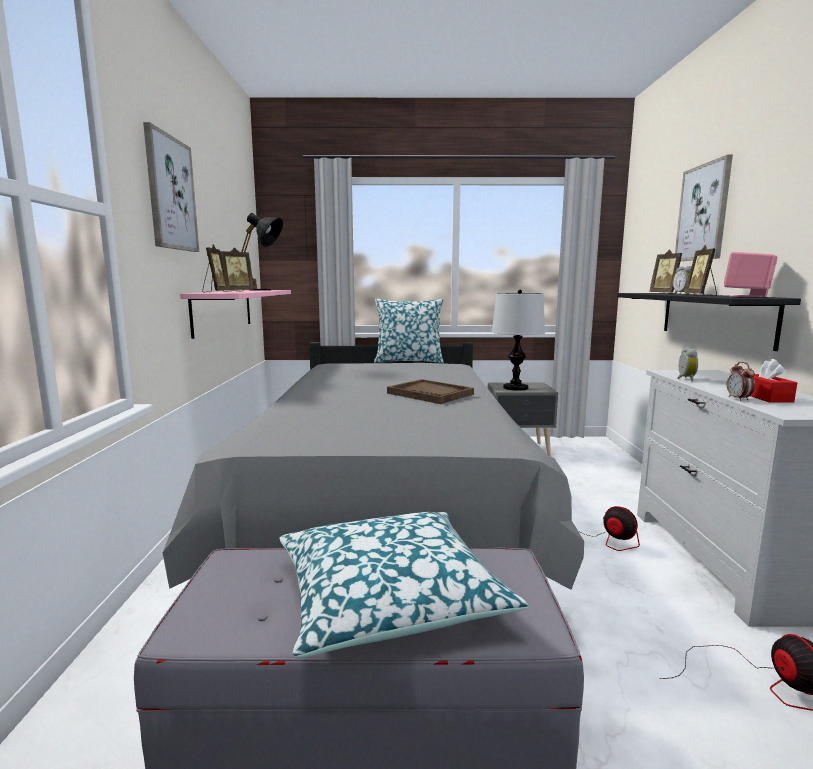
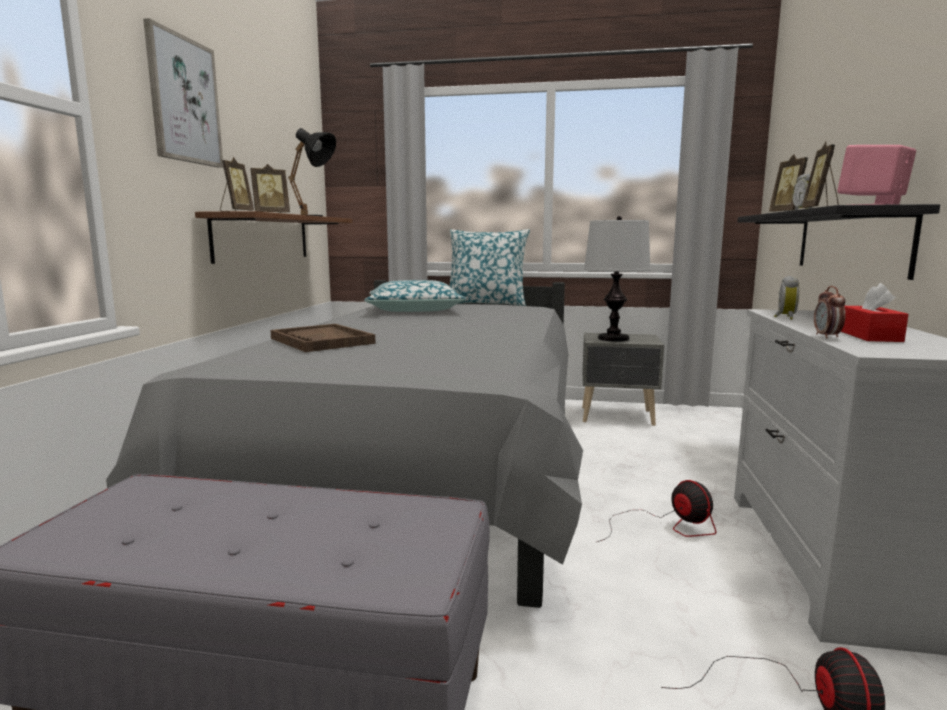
camera: 10 degrees right, 0 degrees up
(223, 310) = (263, 238): pink shelf -> brown shelf
(389, 596) = (275, 533): pillow -> pillow (414, 310)
(430, 394) = (465, 331): brown tray -> brown tray (322, 341)
(703, 212) = (844, 104): picture -> none

